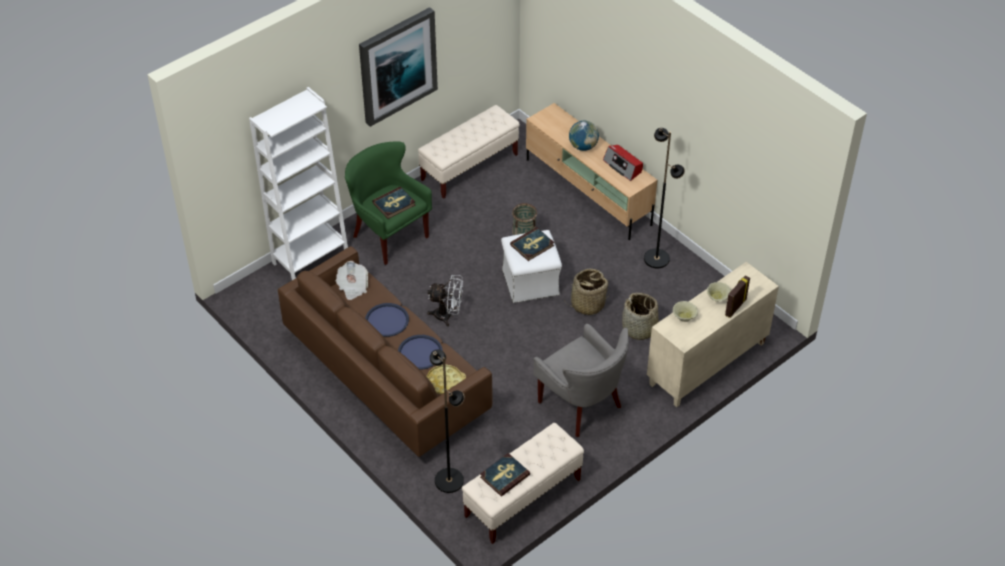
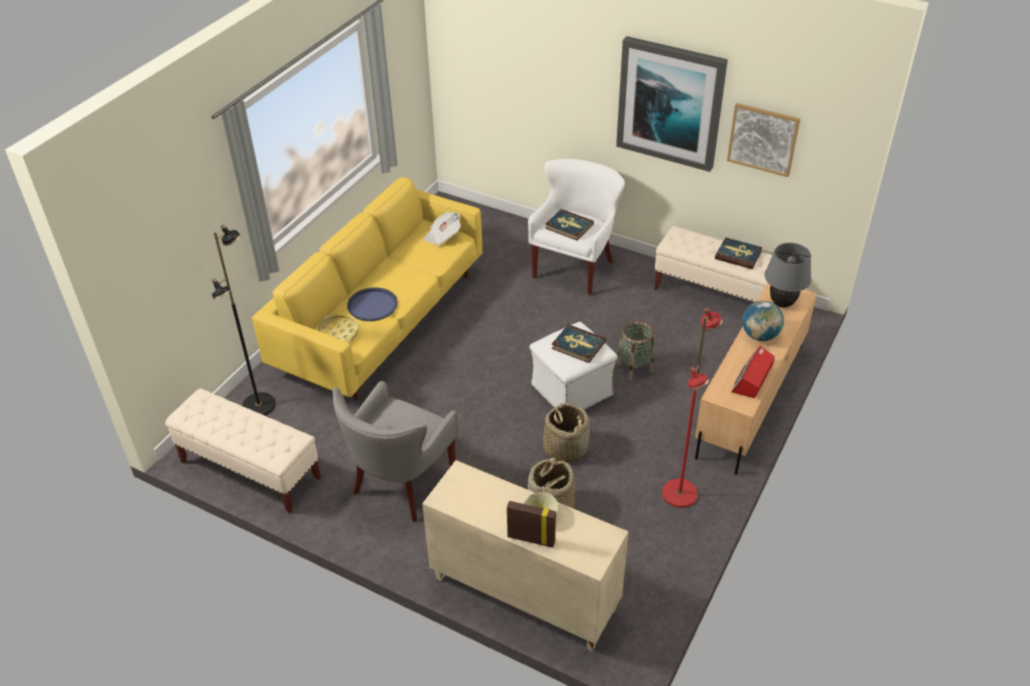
camera: 70 degrees right, 5 degrees down
(310, 258) = (513, 229): white bookcase -> none
(387, 320) = (407, 271): blue tray -> none
(387, 376) = (383, 322): brown sofa -> yellow sofa
(389, 236) = (575, 268): green armchair -> white armchair
(447, 315) = (486, 340): white fan -> none
(461, 40) = (763, 139): none -> picture
(504, 476) = (220, 415): book -> book (738, 255)
(556, 123) = (782, 303): none -> grey table lamp
(656, 258) = (680, 494): black floor lamp -> red floor lamp
(684, 317) = (487, 488): beige bowl -> none

